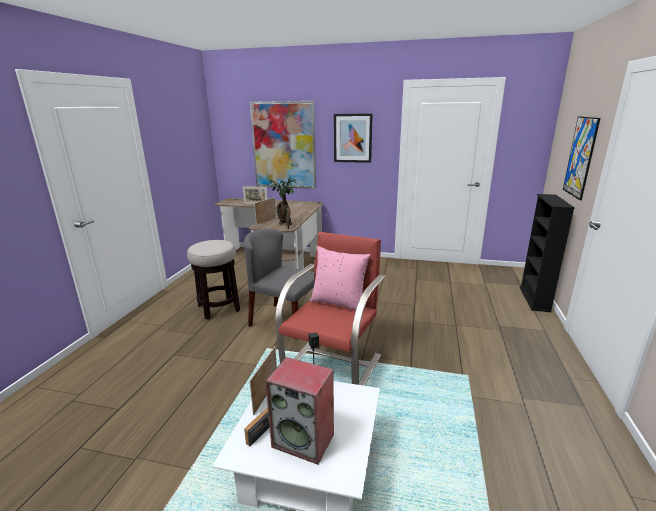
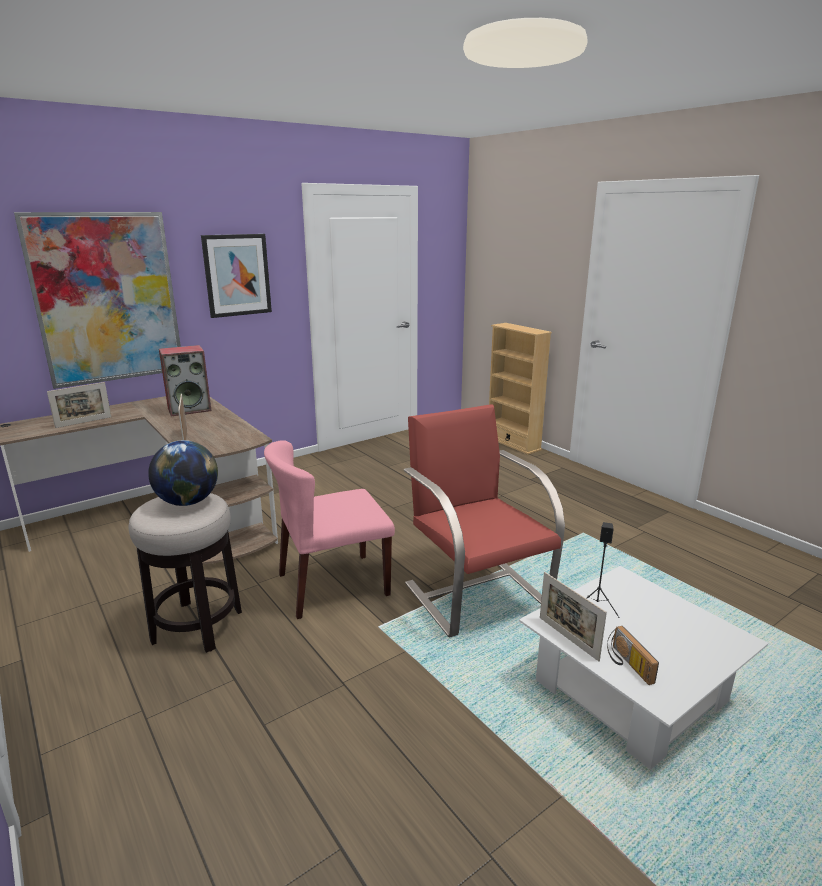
camera: 50 degrees left, 0 degrees up
(215, 244) = (188, 502): none -> globe
(284, 320) = (332, 585): grey chair -> pink chair
(285, 225) = (237, 436): potted plant -> none
(304, 440) = (669, 643): speaker -> speaker (190, 409)
(339, 303) = (465, 506): pink pillow -> none
(534, 299) = (513, 443): black bookcase -> beige bookcase
(580, 157) = (538, 278): picture -> none

